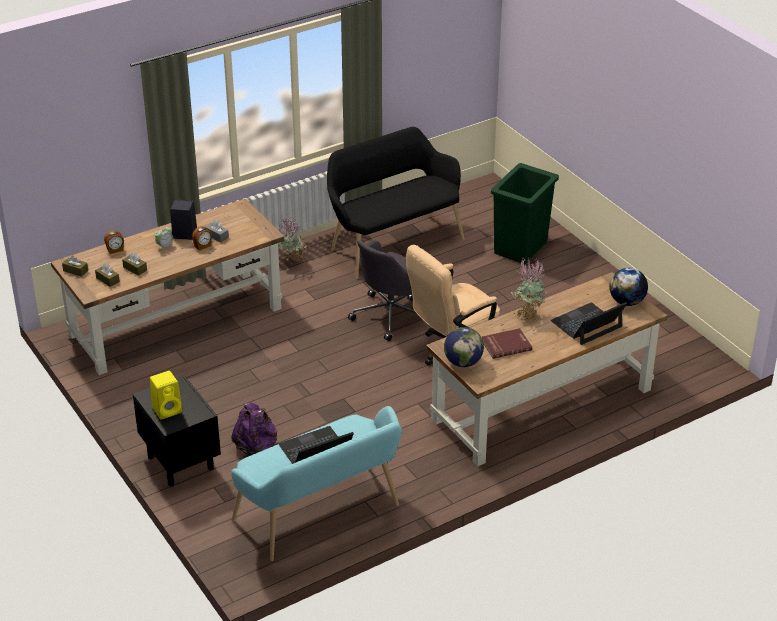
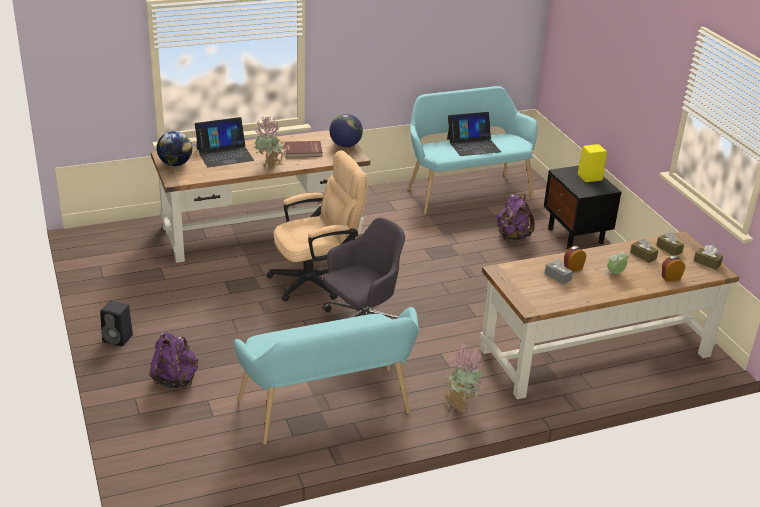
camera: 170 degrees left, 5 degrees down
(183, 234) = (596, 284): black speaker -> black speaker (119, 338)
(393, 243) = (328, 411): black bench -> turquoise bench
(521, 247) = (175, 379): green trash can -> purple backpack

